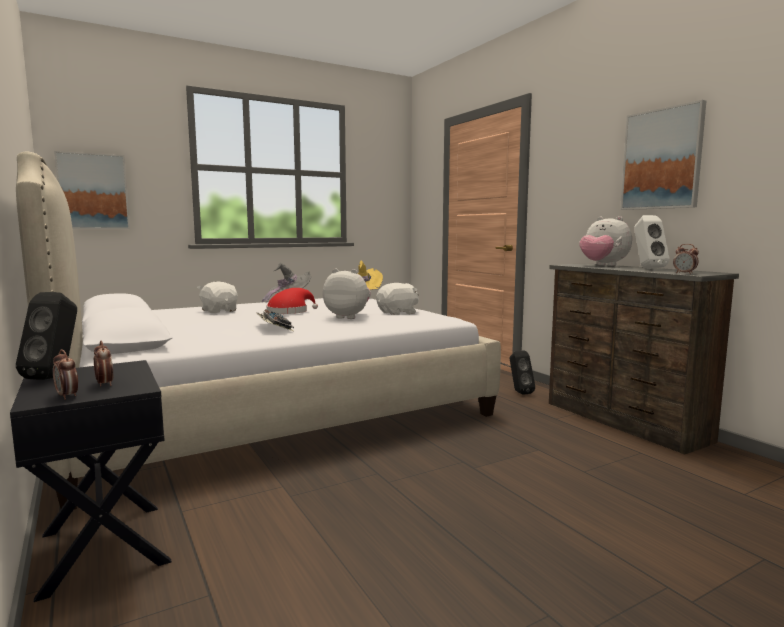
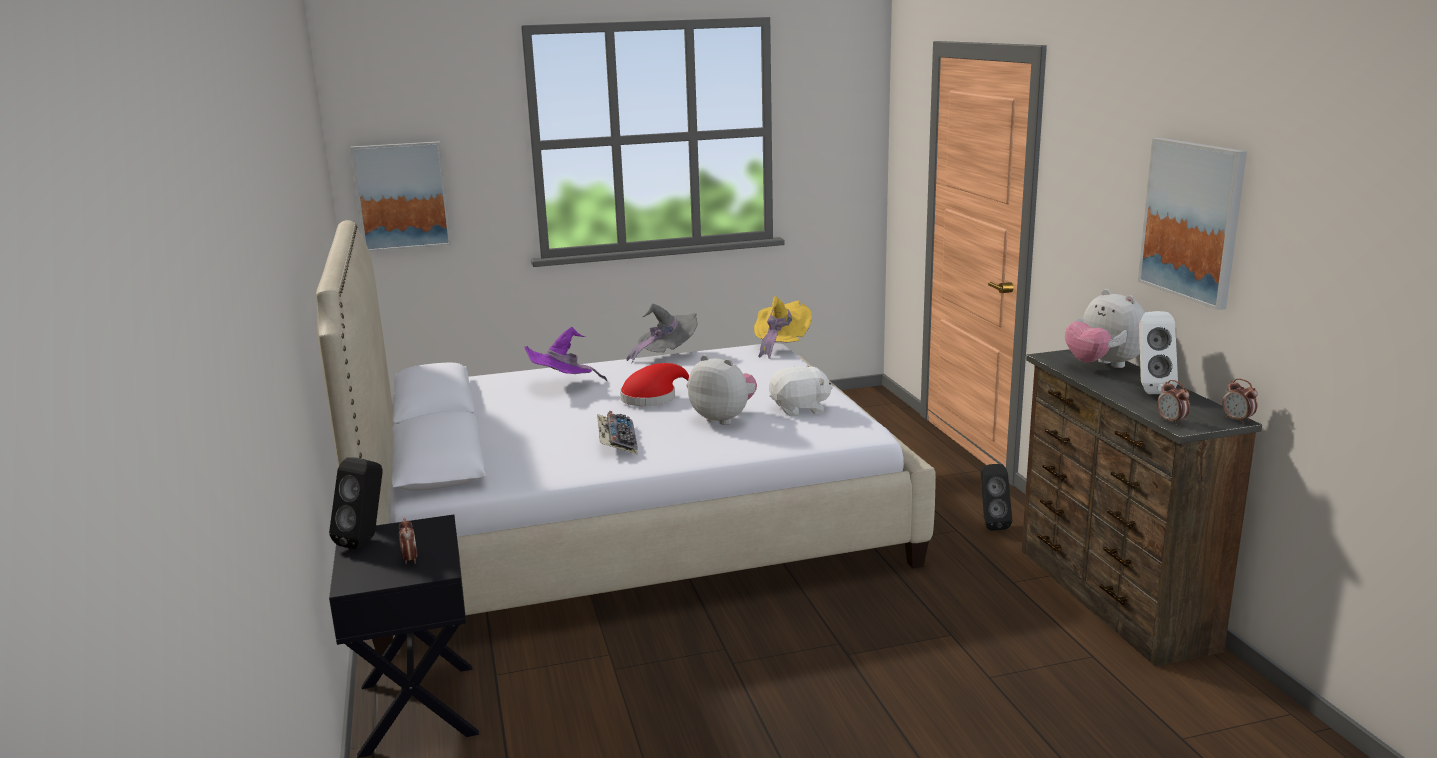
camera: 15 degrees right, 10 degrees up
(67, 396) = (376, 578): alarm clock -> alarm clock (1237, 420)
(219, 311) = (563, 386): white plush toy -> purple hat

